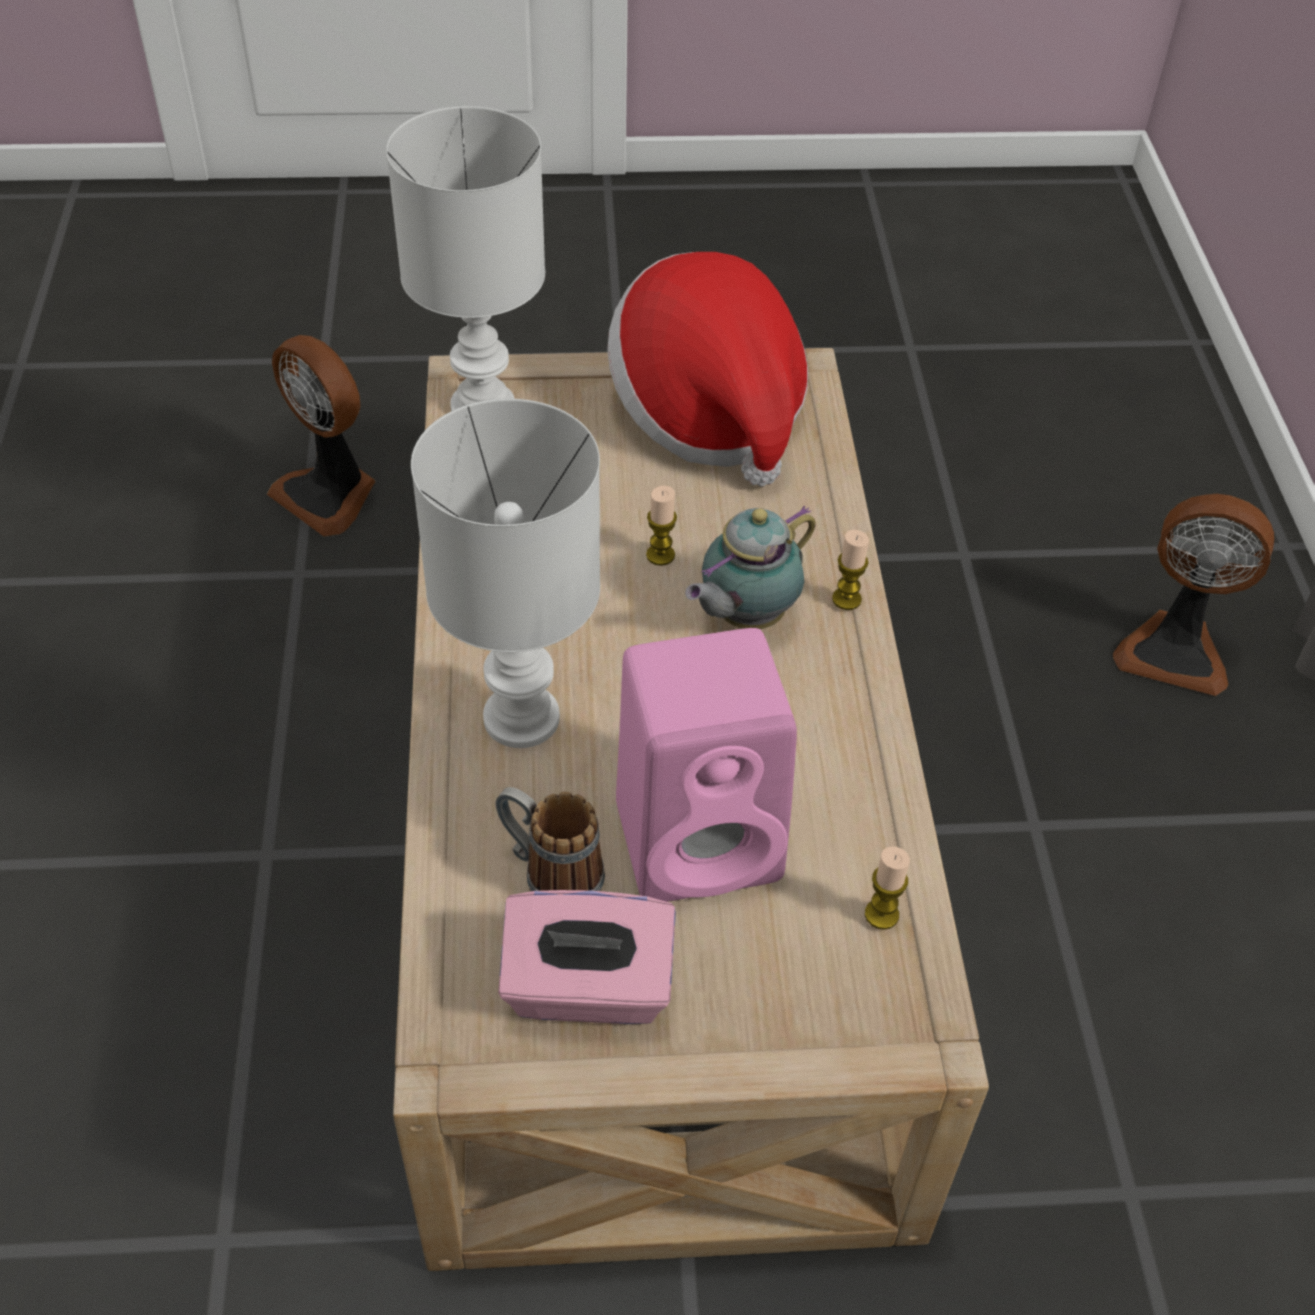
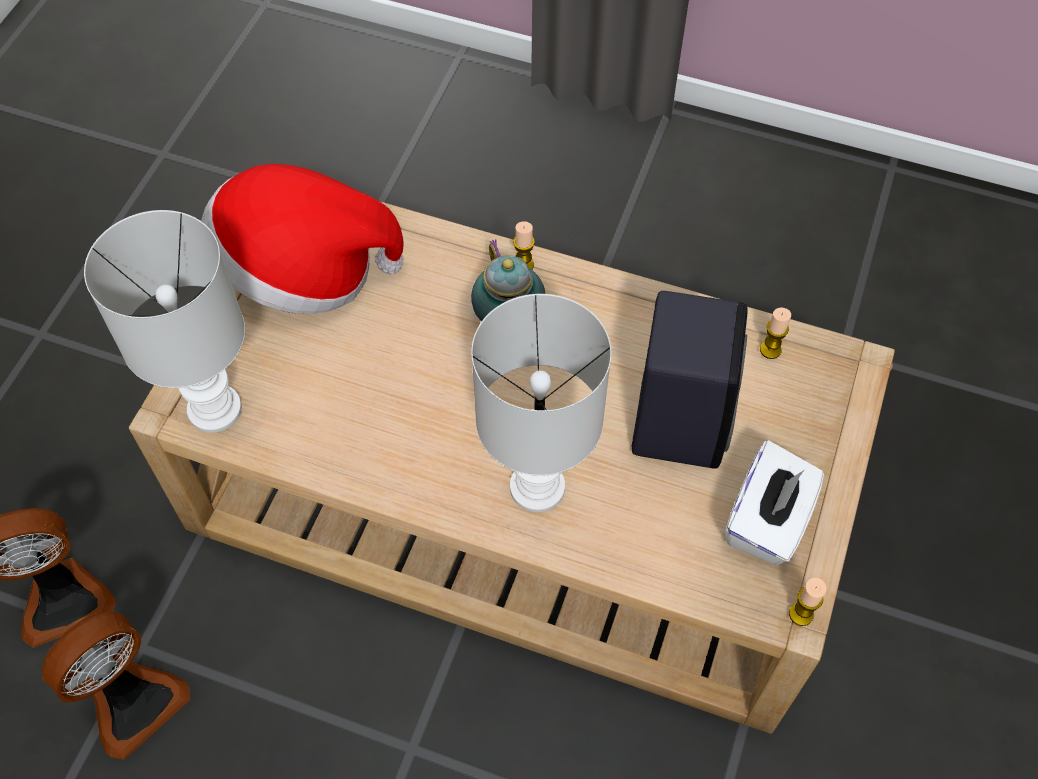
camera: 65 degrees left, 10 degrees up
(550, 872) = (671, 513): mug -> none
(588, 989) = (768, 521): pink tissue box -> white tissue box
(660, 555) = (428, 352): candle -> candle (801, 614)
(703, 839) = (679, 419): pink speaker -> black speaker
(1174, 650) = (509, 149): fan -> fan (133, 701)

